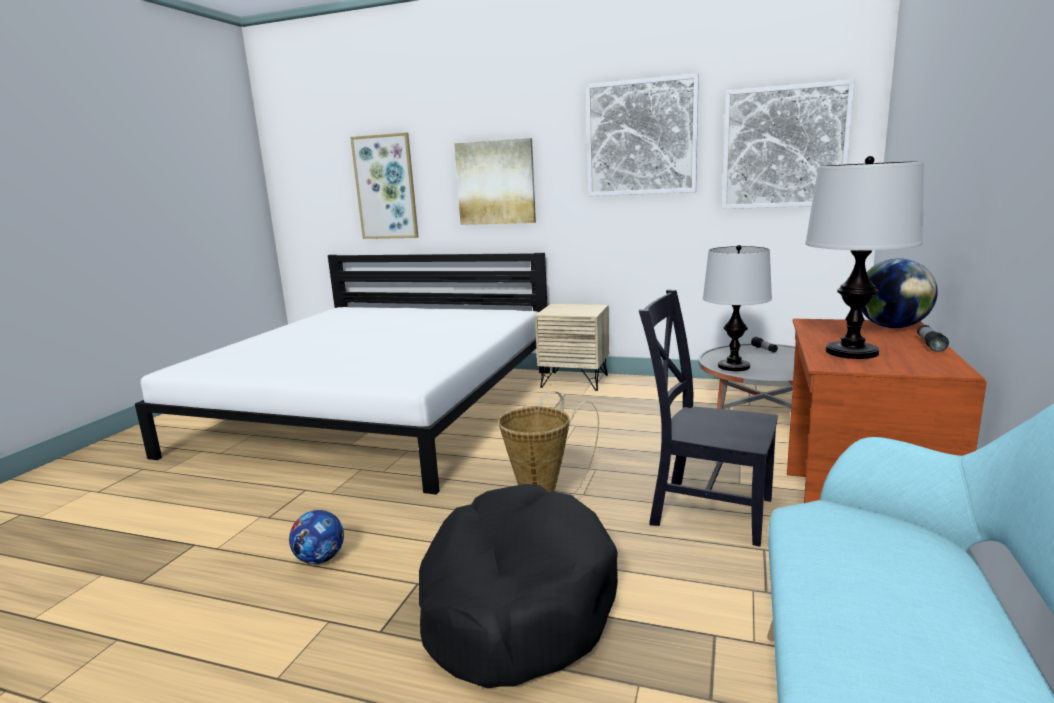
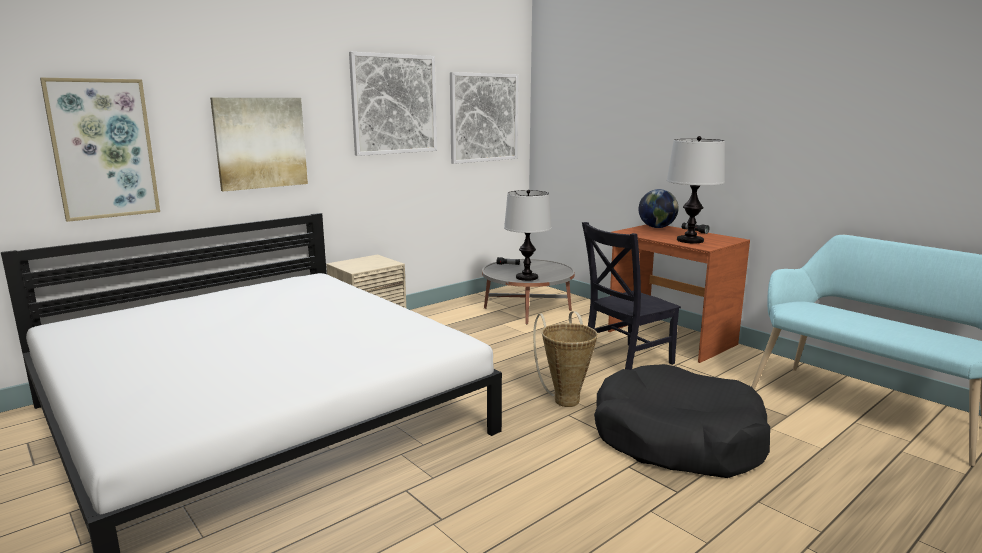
camera: 60 degrees left, 0 degrees up
(320, 559) = (555, 501): football -> none

